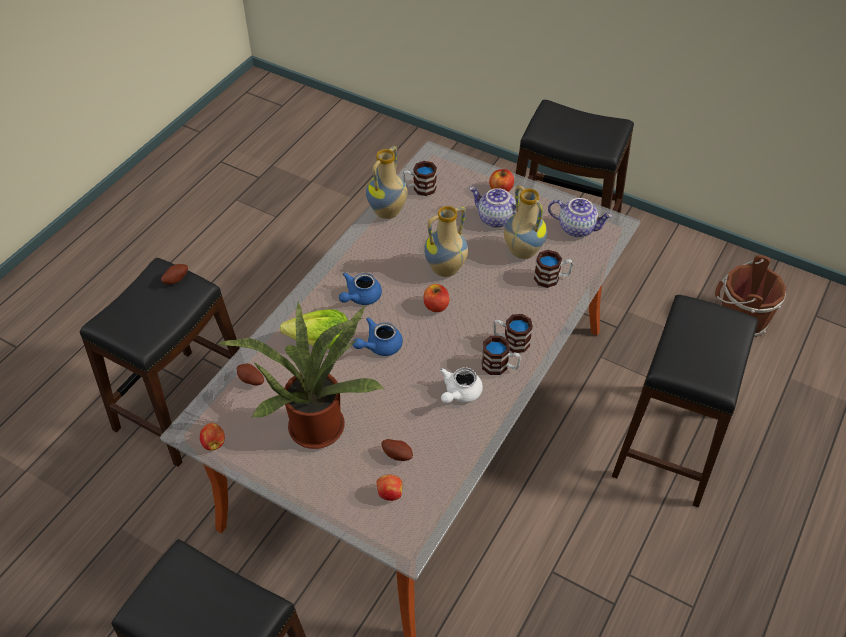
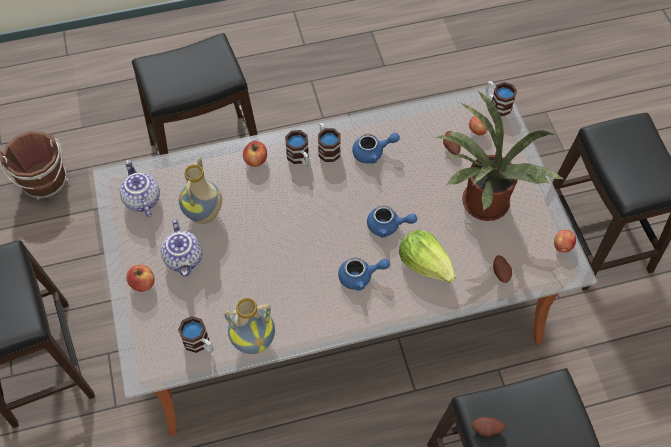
camera: 135 degrees left, 10 degrees up
(436, 306) = (316, 224): apple -> apple (256, 160)
(445, 270) = (275, 246): vase -> none
(459, 393) = (373, 152): white teapot -> blue teapot
(552, 278) = (214, 178): mug -> mug (497, 104)

